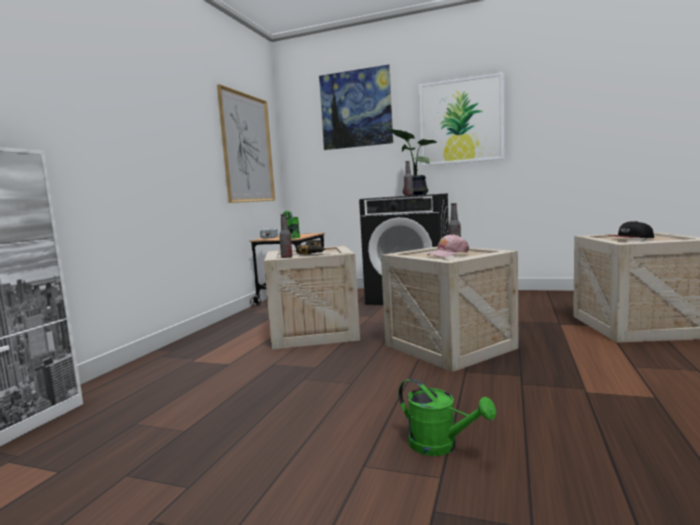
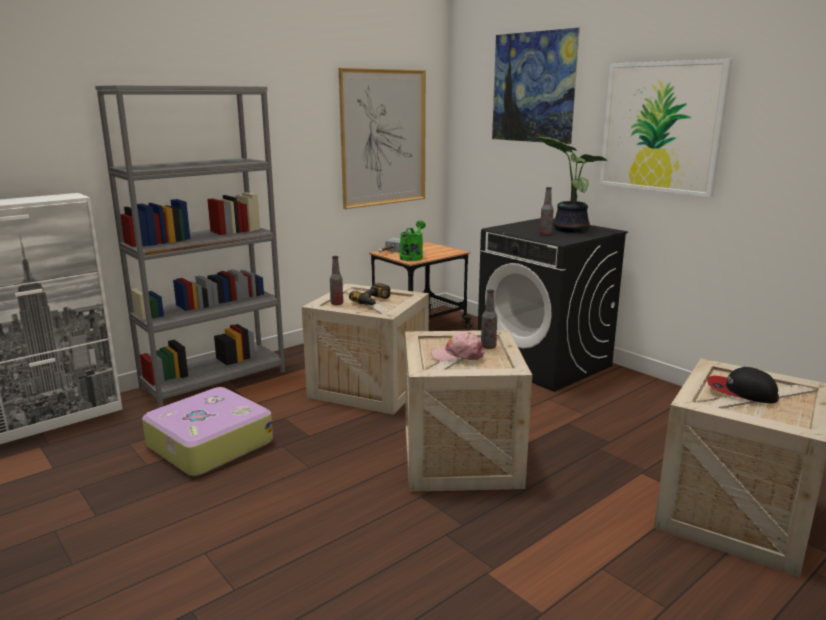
camera: 30 degrees right, 10 degrees up
(161, 361) = (215, 380): none -> grey bookcase
(229, 398) = (208, 444): none -> suitcase
(440, 446) = (275, 563): green watering can -> none

